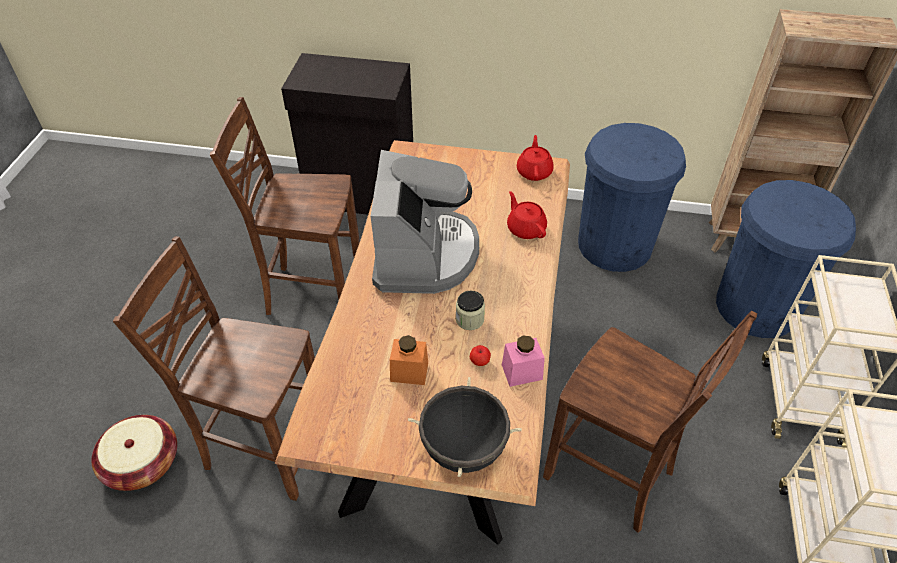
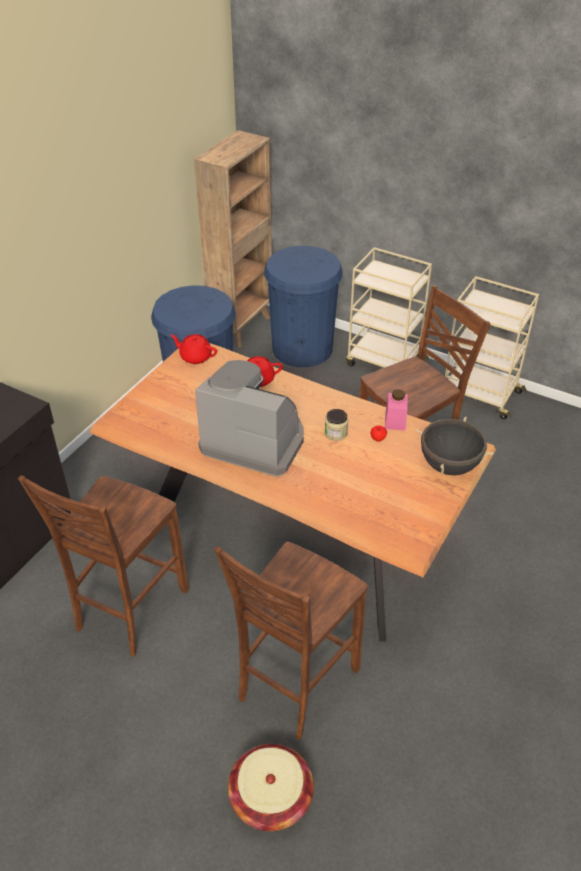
camera: 70 degrees left, 5 degrees down
(409, 372) = (372, 477): orange jar -> none

